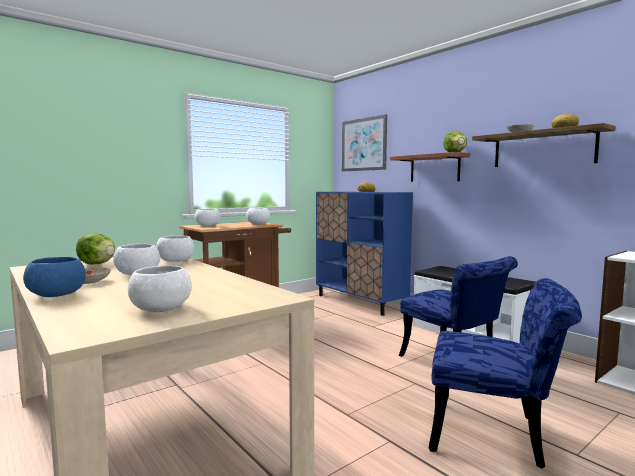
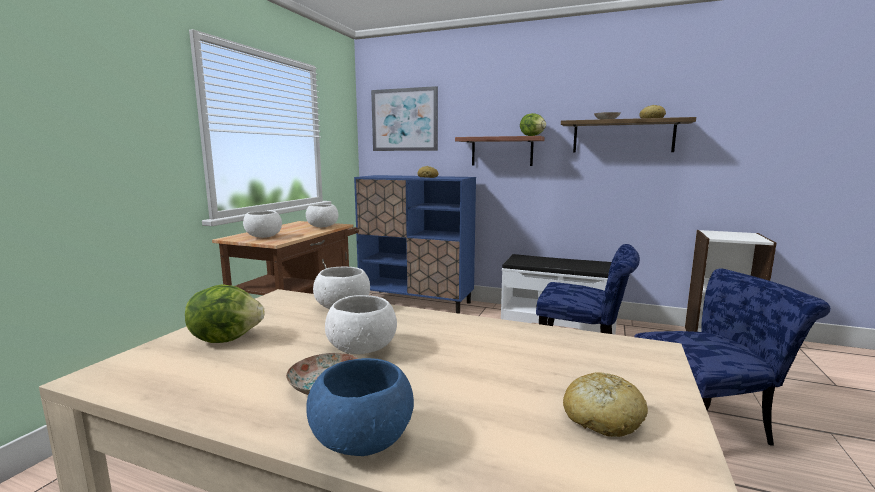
camera: 30 degrees left, 5 degrees up
(161, 309) = (602, 418): white bowl -> bread

